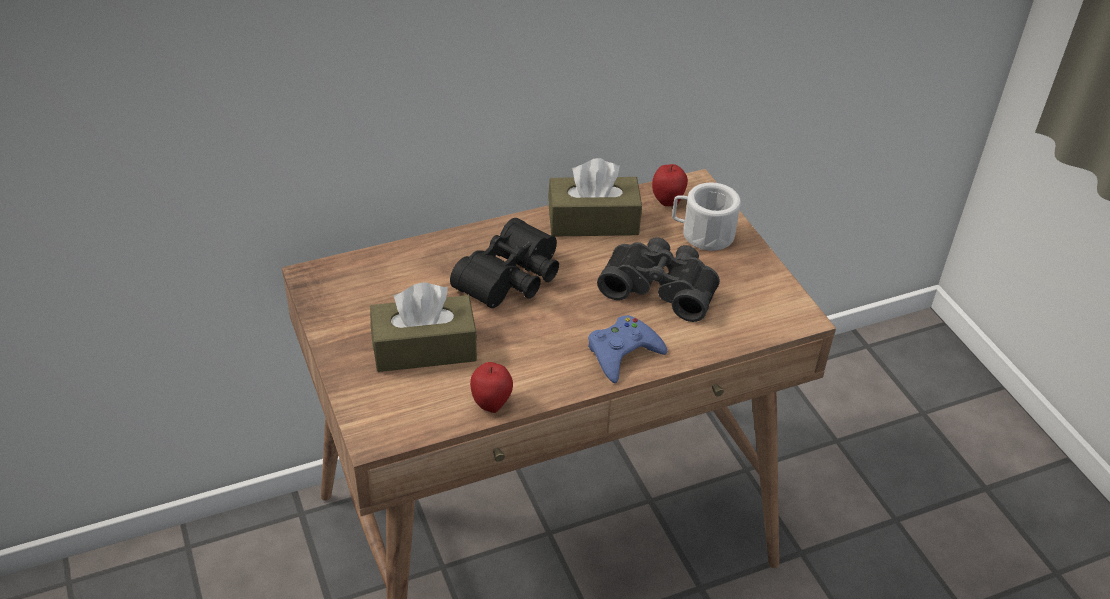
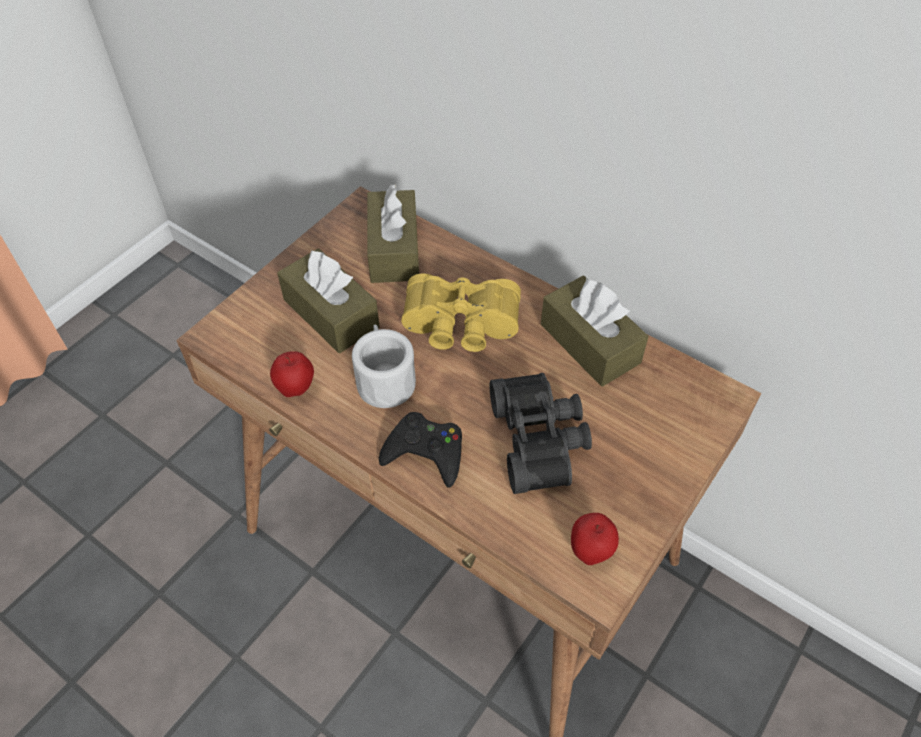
camera: 60 degrees right, 10 degrees up
(387, 279) = (394, 250): none -> brown tissue box
(513, 279) = (460, 327): black binoculars -> yellow binoculars
(623, 353) = (425, 453): blue game controller -> black game controller
(667, 201) = (675, 385): apple -> apple (590, 551)
(702, 233) = (652, 437): white mug -> white mug (385, 379)

